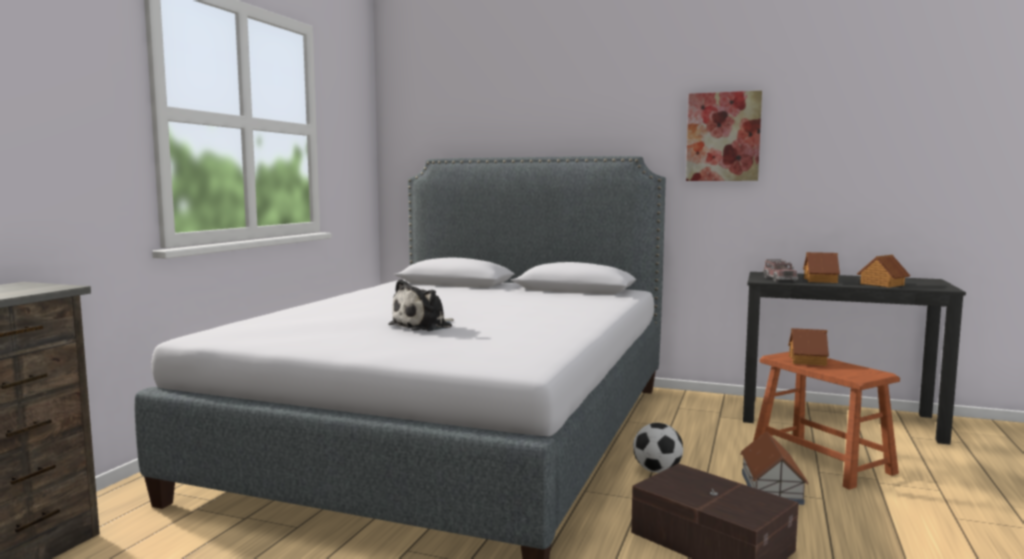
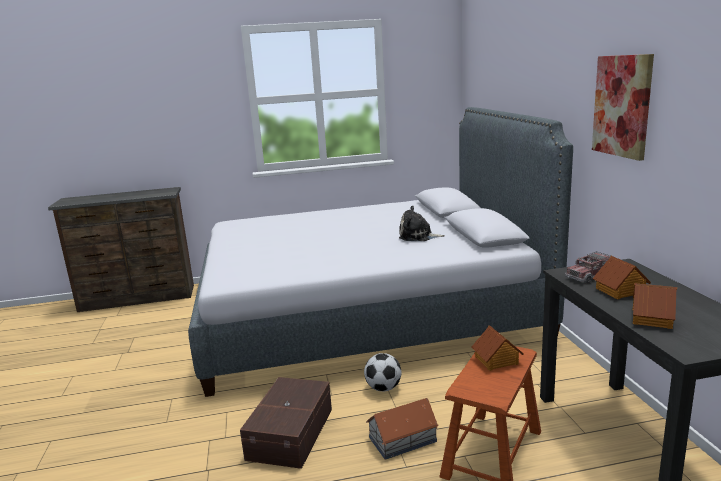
camera: 60 degrees right, 10 degrees up
(424, 326) = (294, 242): plush toy -> plush toy (418, 236)

